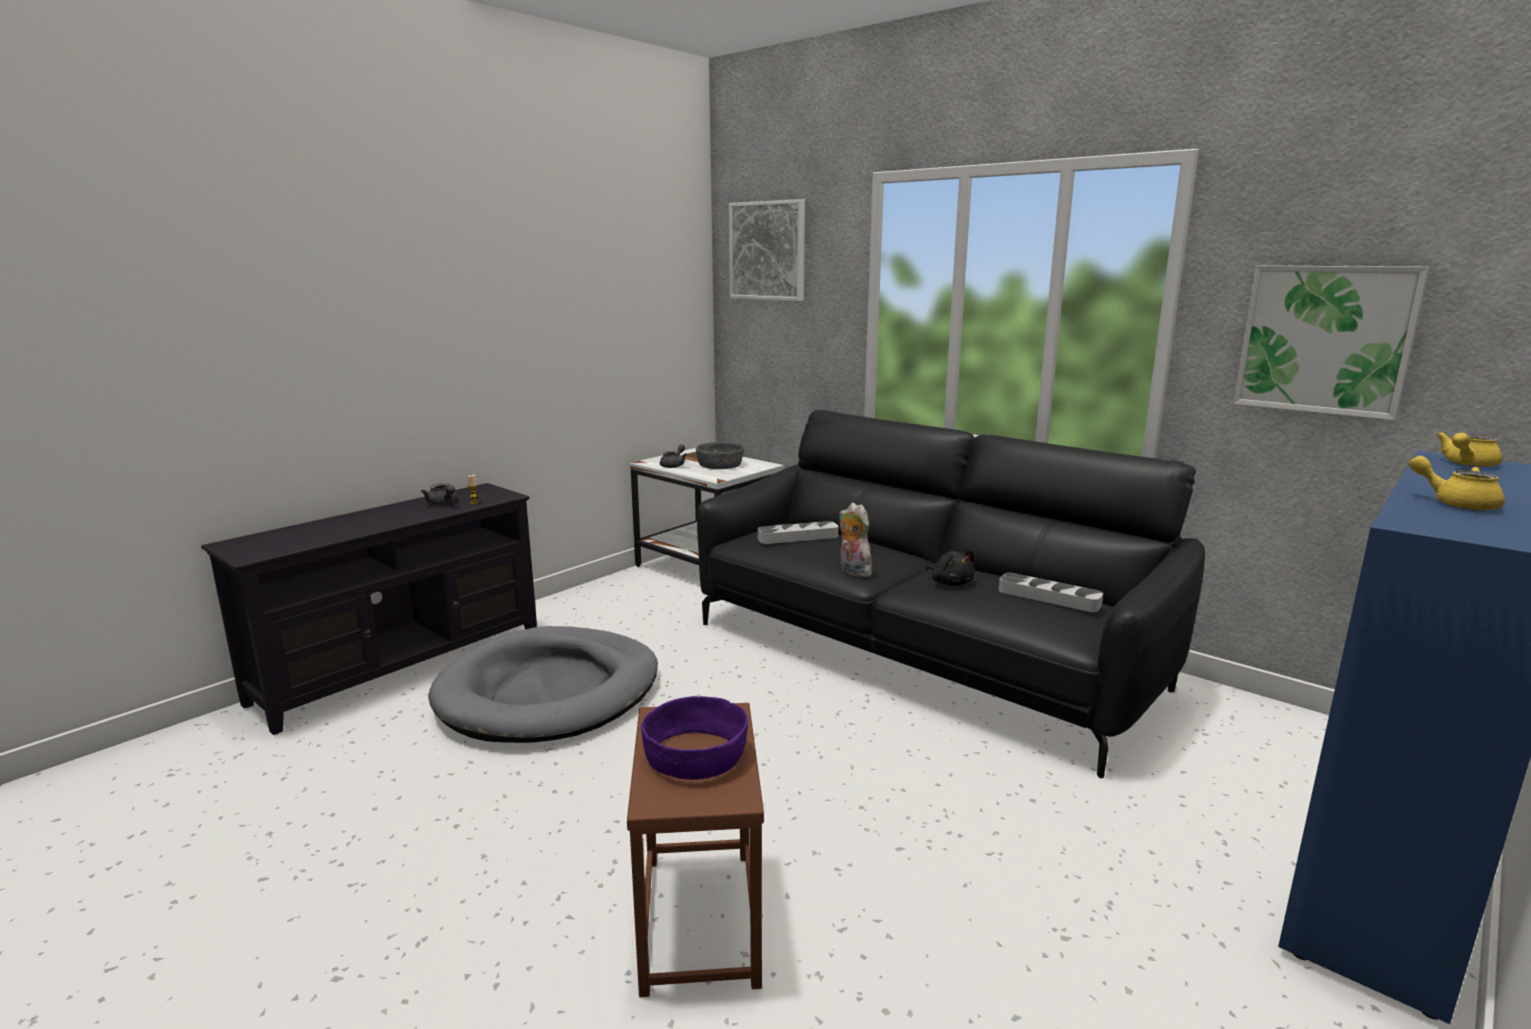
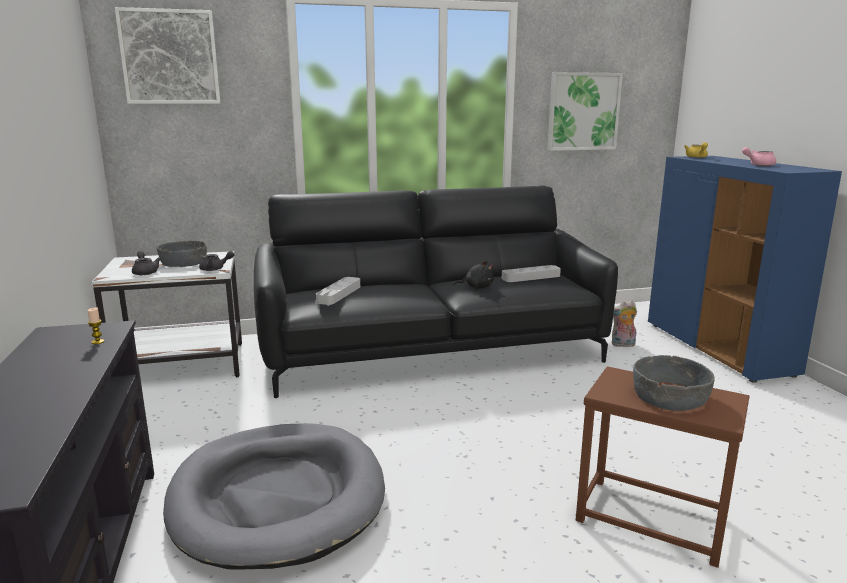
camera: 55 degrees left, 0 degrees up
(443, 503) = (63, 355): grey teapot -> grey teapot (215, 269)
(697, 755) = (669, 395): purple bowl -> grey bowl
(852, 572) = (417, 301): plush toy -> plush toy (622, 345)
(1456, 503) = (758, 165): yellow teapot -> pink teapot

